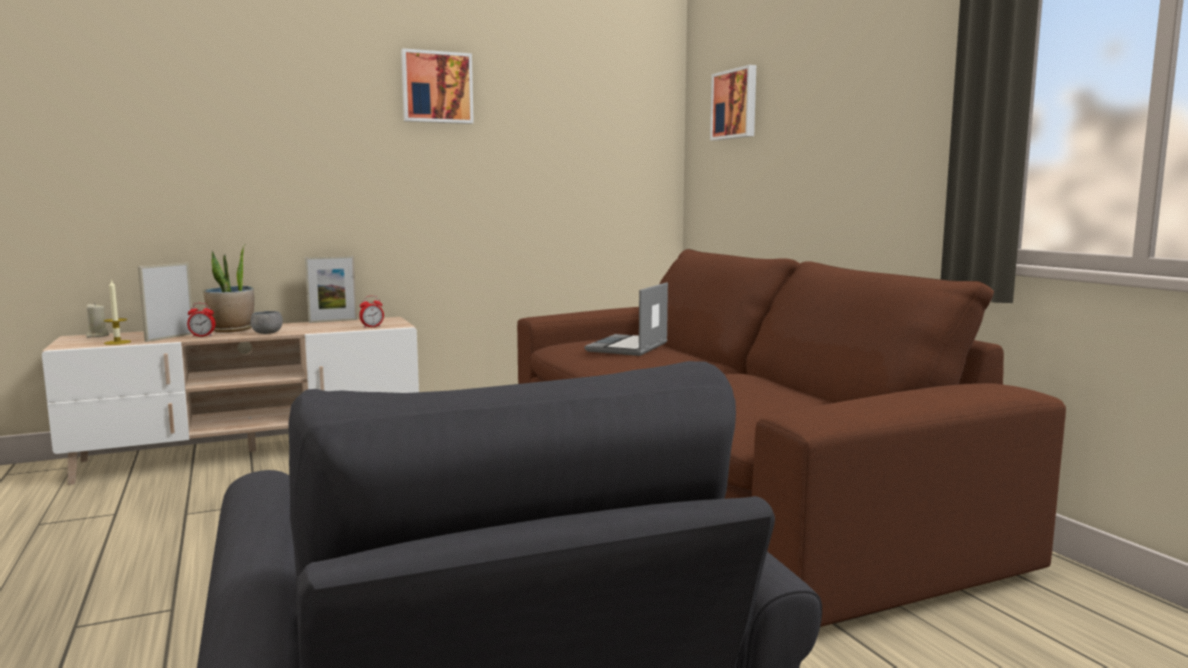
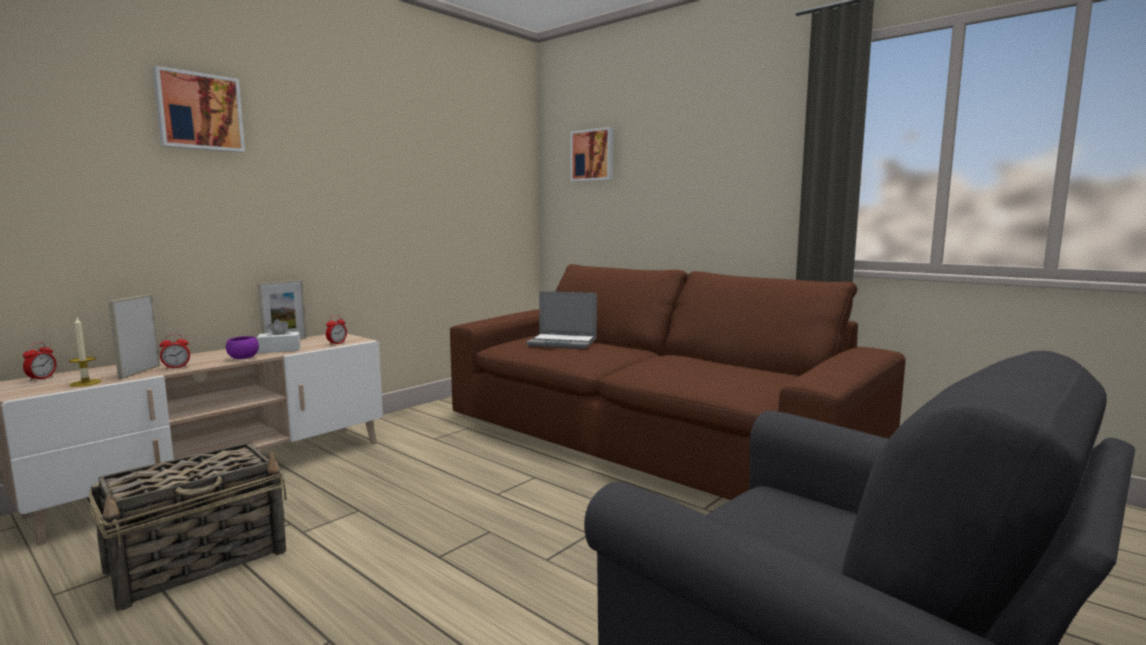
camera: 25 degrees left, 0 degrees up
(97, 336) = (41, 378): beige candle -> alarm clock
(155, 521) = (200, 561): none -> basket
(232, 330) = (196, 358): potted plant -> none
(267, 333) = (243, 358): grey bowl -> purple bowl
(311, 328) = (279, 350): none -> white tissue box
(437, 87) = (363, 129): picture -> picture (199, 112)
(628, 347) = (563, 343): laptop -> laptop turned 75 degrees counterclockwise

